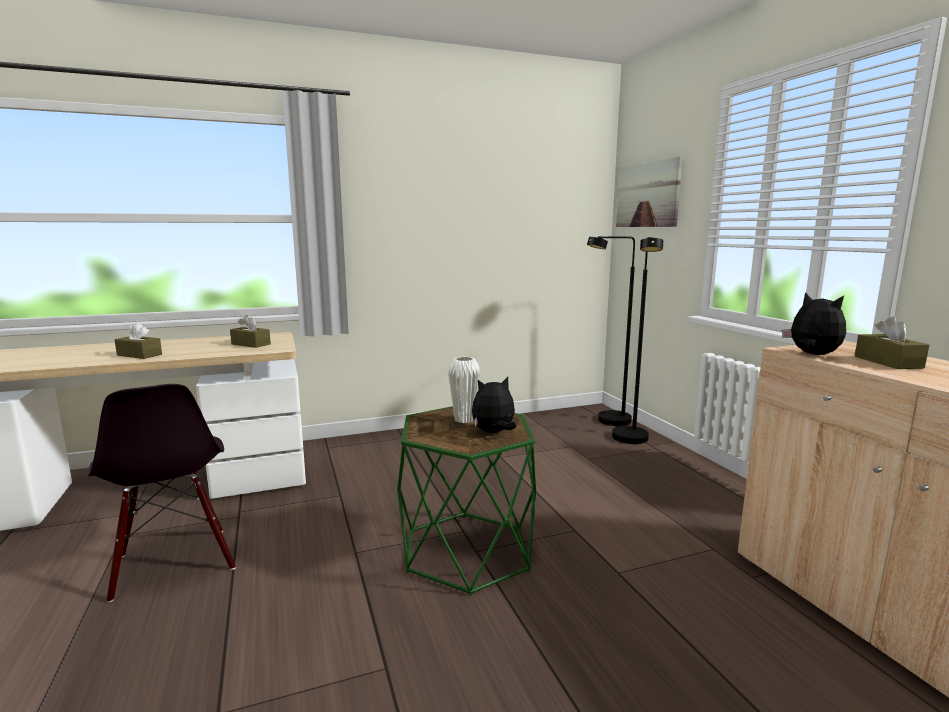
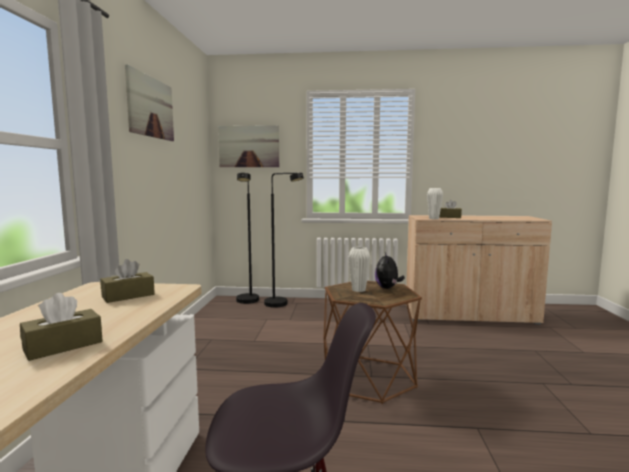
camera: 65 degrees left, 5 degrees down
(451, 165) = (150, 107): none -> picture
(466, 550) = (369, 379): green side table -> brown side table
(812, 355) = (434, 218): plush toy -> white vase

